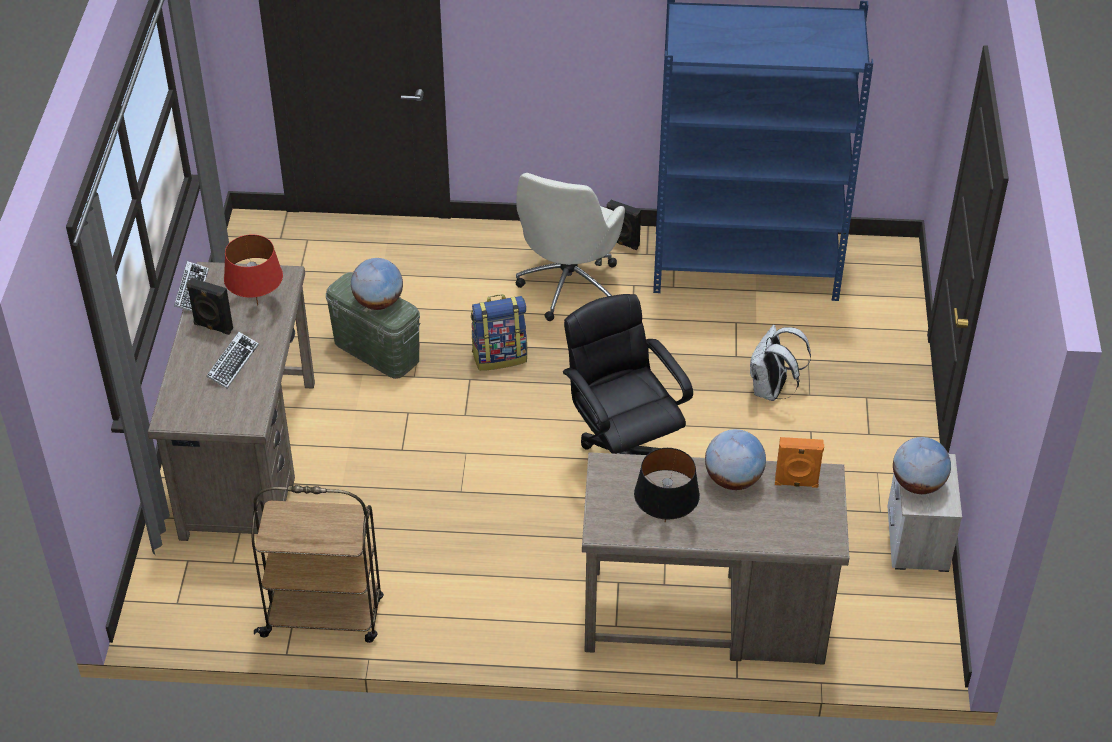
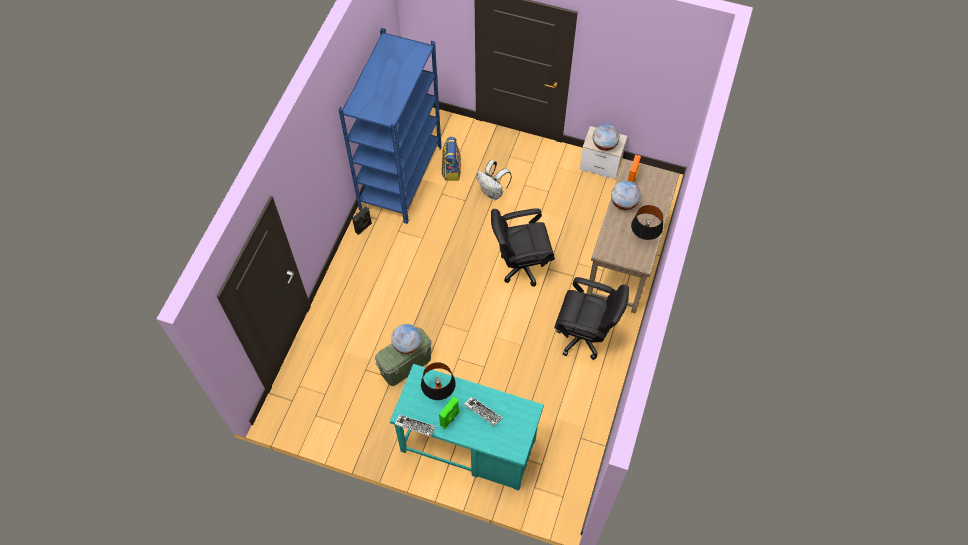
camera: 75 degrees left, 15 degrees up
(213, 327) = (450, 419): black speaker -> green speaker
(248, 458) = (468, 445): brown desk -> turquoise desk
(257, 305) = (439, 392): red table lamp -> black table lamp
(324, 618) = (589, 425): brown cart -> none
(500, 356) = (430, 305): backpack -> backpack (451, 170)
(503, 581) = (585, 338): none -> black office chair
(568, 285) = (387, 261): beige office chair -> none

